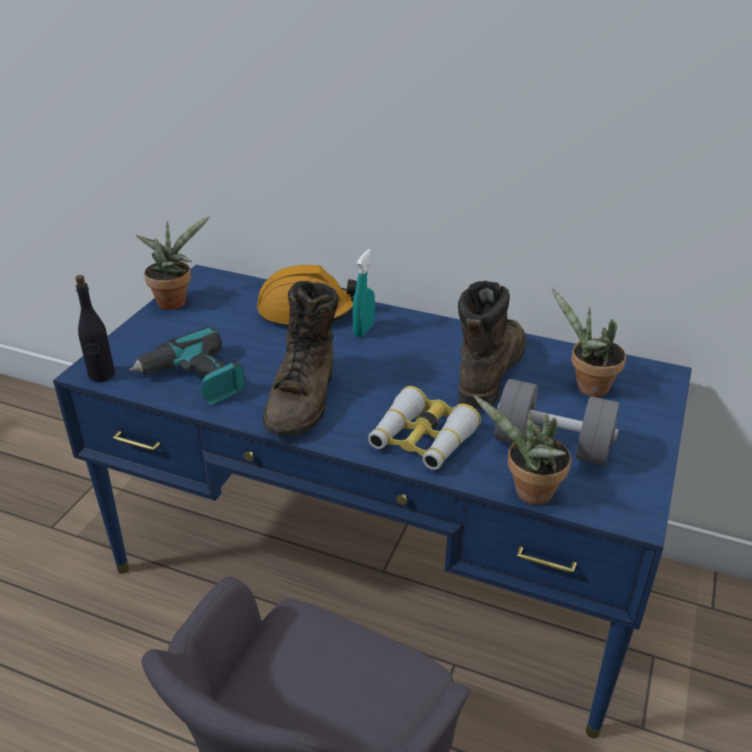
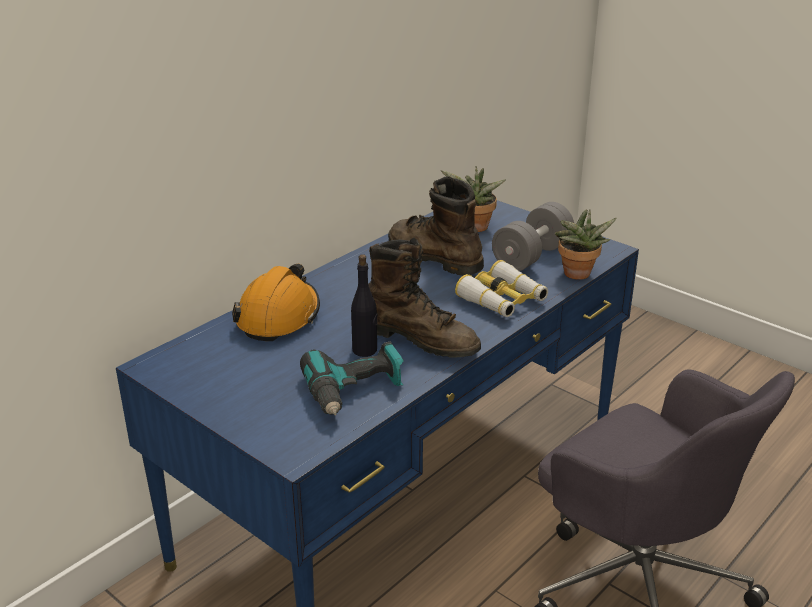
camera: 70 degrees left, 5 degrees down
(101, 375) = (306, 447): black bottle -> black bottle (365, 350)
(175, 301) = (189, 388): potted plant -> none
(363, 330) = (334, 295): turquoise spray bottle -> none

